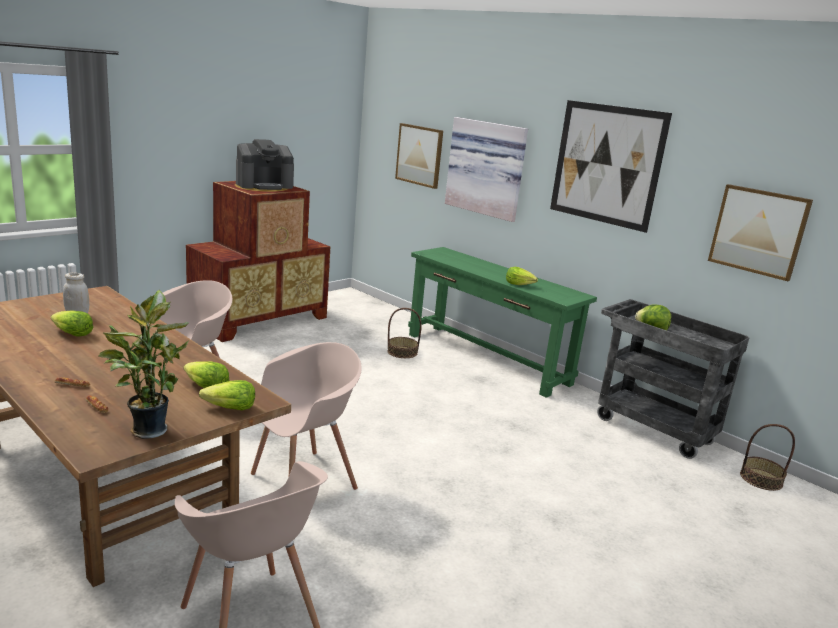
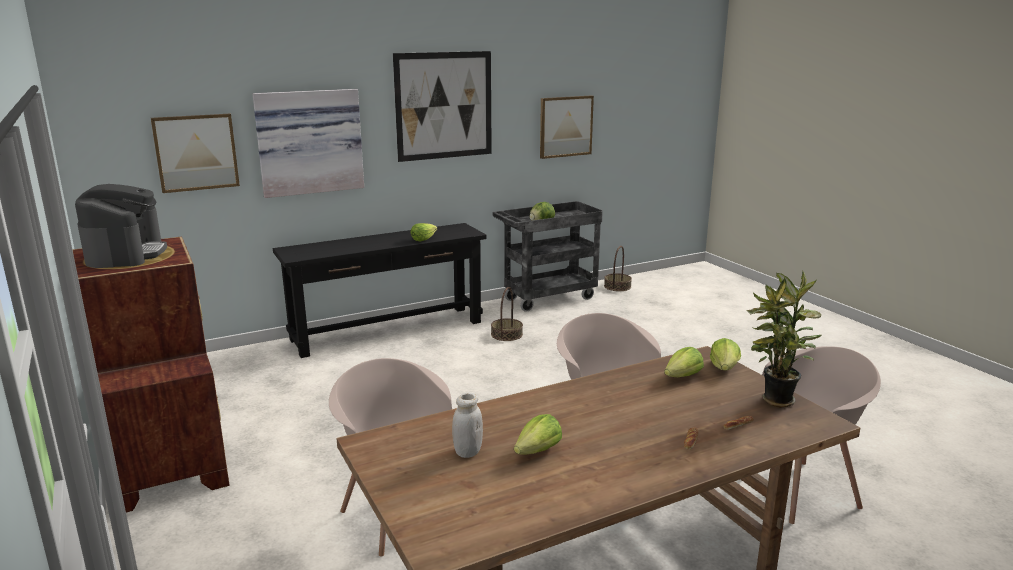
camera: 70 degrees left, 0 degrees up
(402, 352) = (346, 368): basket -> basket (506, 334)
(486, 358) = (388, 331): green console table -> black console table

